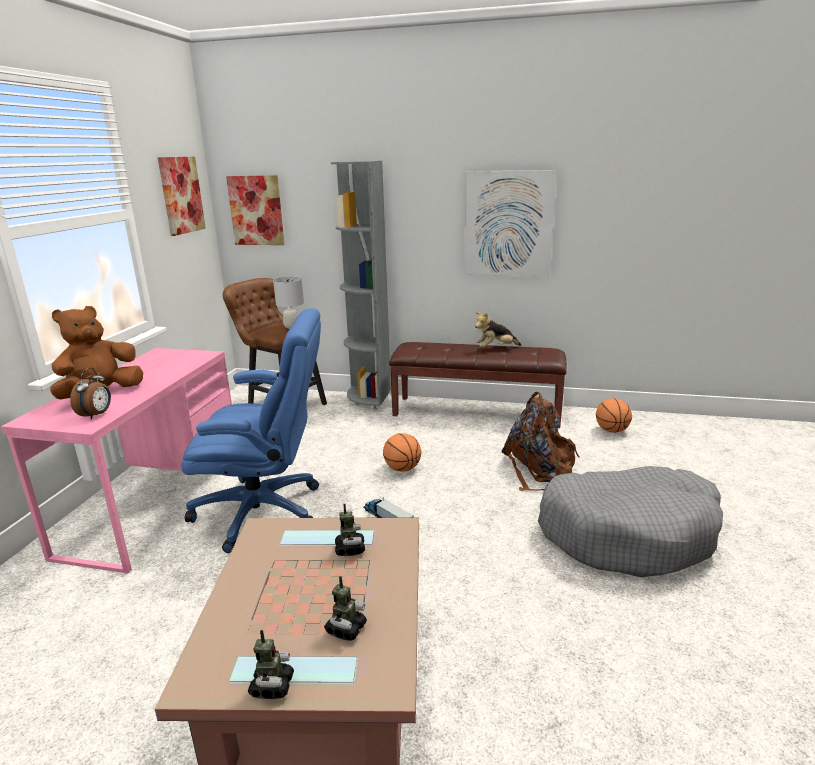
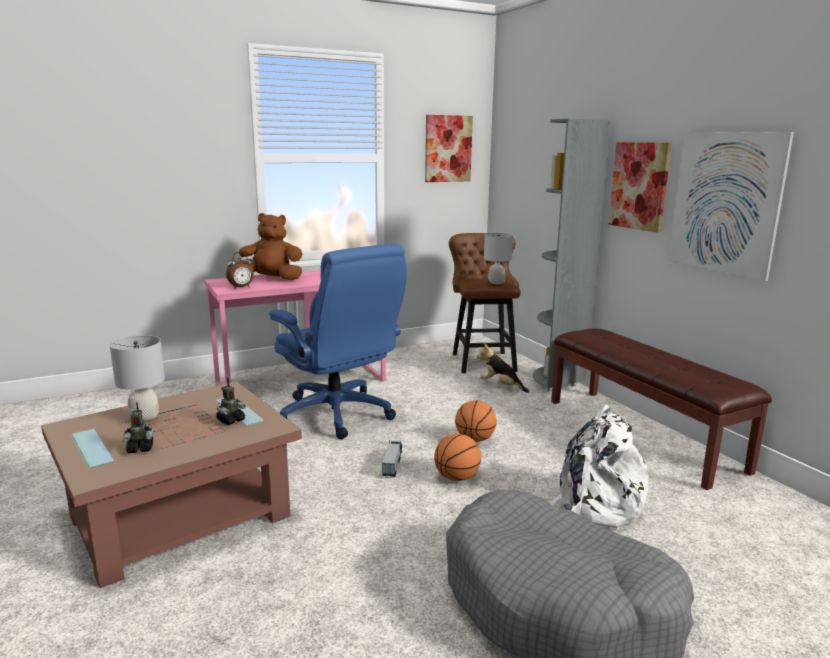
camera: 50 degrees right, 5 degrees down
(256, 210) = (514, 169): picture -> picture (639, 186)
(262, 607) = (144, 418): none -> grey table lamp
(272, 686) = (72, 446): toy robot -> none
(496, 348) = (676, 361): plush toy -> plush toy (501, 386)
(538, 469) = (593, 506): brown backpack -> white backpack
(611, 430) = (776, 526): basketball -> basketball (457, 478)

